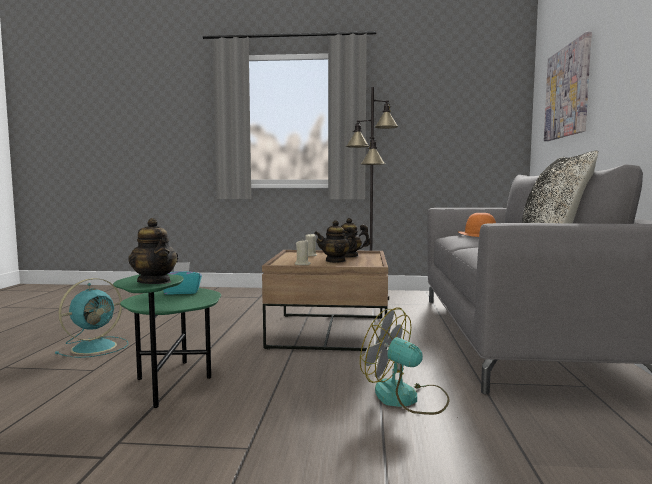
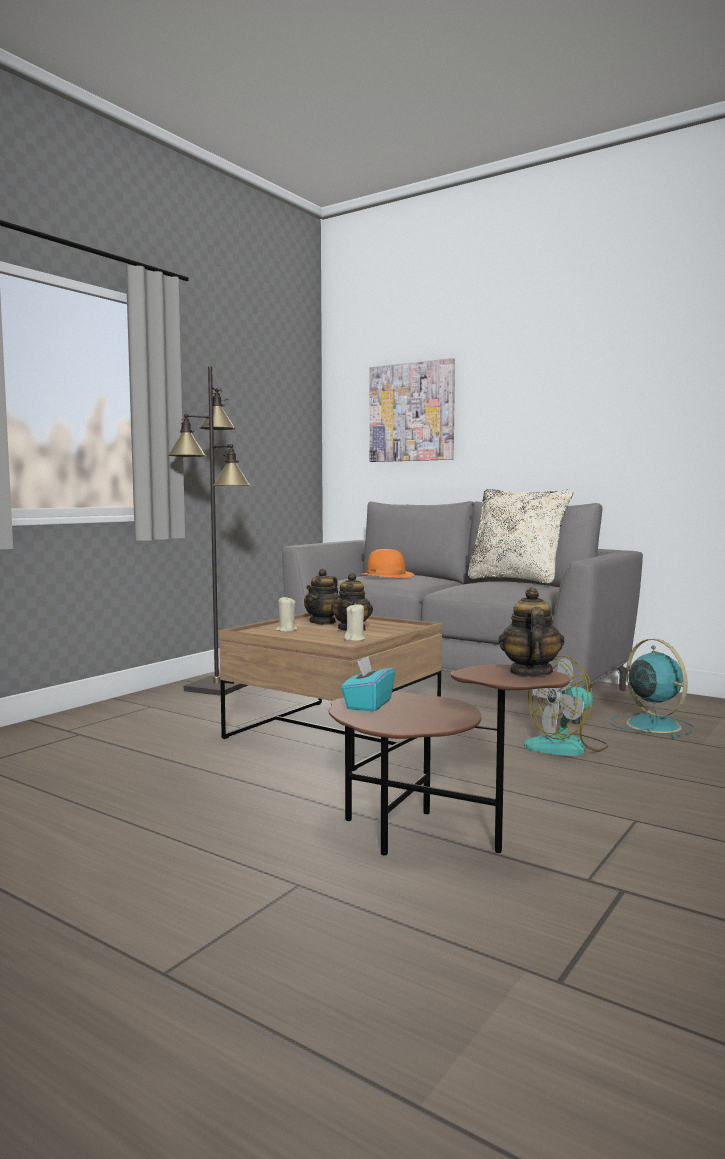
camera: 60 degrees left, 0 degrees up
(96, 347) = (164, 878): turquoise fan -> turquoise fan (651, 724)
(155, 282) = (529, 673): teapot -> teapot turned 75 degrees counterclockwise
(171, 385) = (429, 836): green side table -> brown side table

